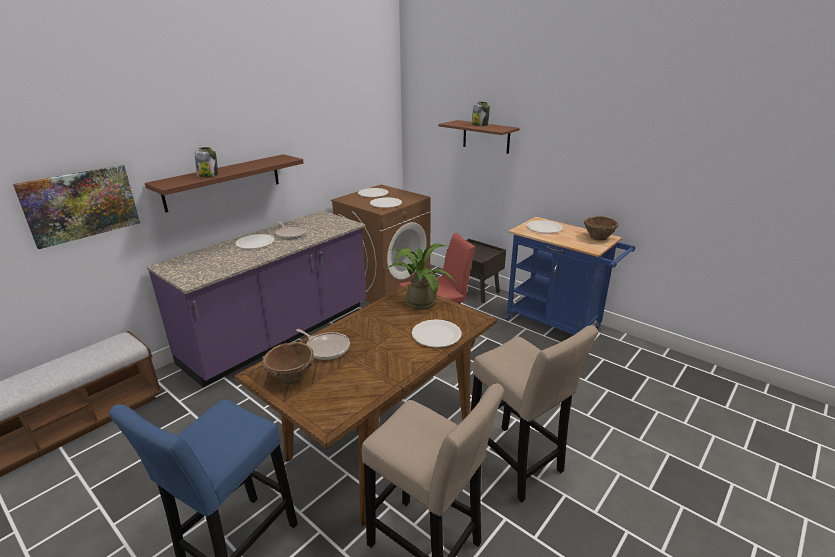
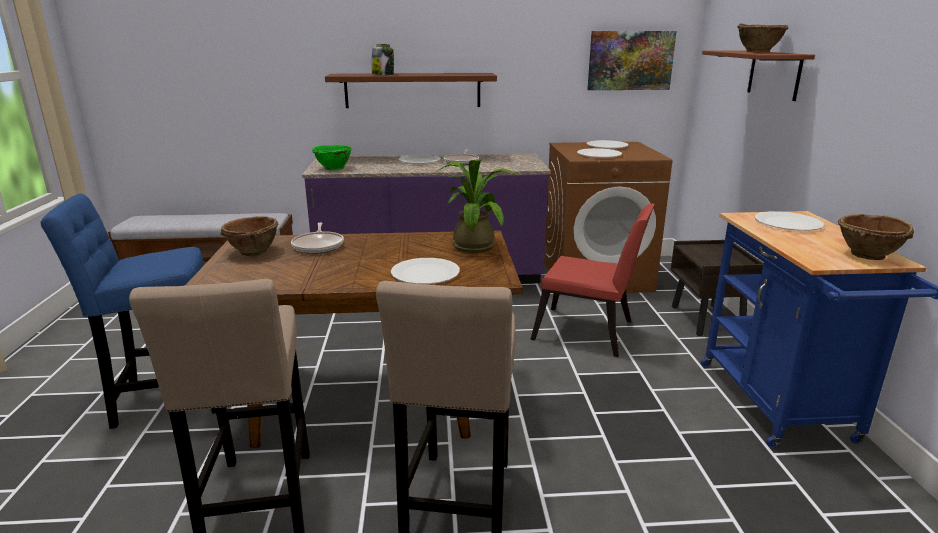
camera: 45 degrees right, 5 degrees down
(81, 204) = (272, 82): picture -> picture (630, 60)
(199, 274) = (333, 168): none -> green bowl
(480, 125) = (758, 52): jar -> brown bowl

